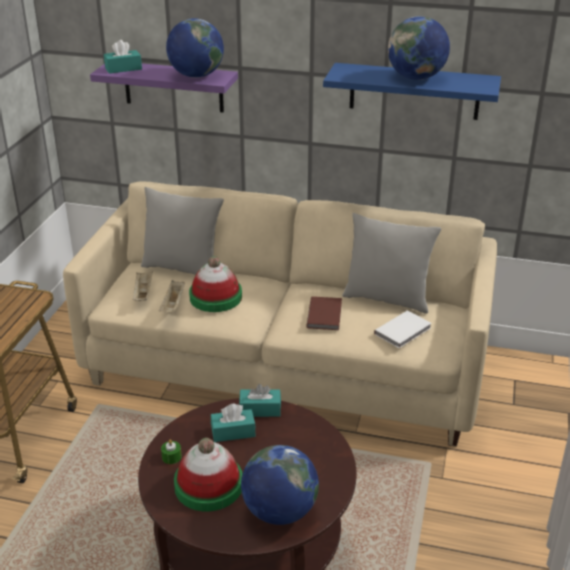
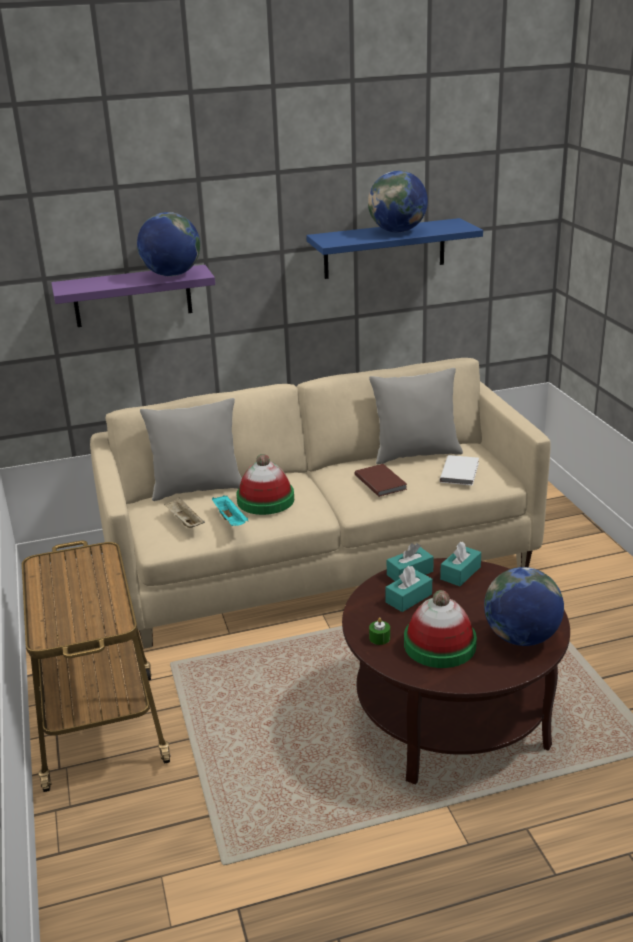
camera: 30 degrees left, 5 degrees down
(123, 69) = (83, 284): turquoise tissue box -> turquoise tissue box (460, 573)
(173, 305) = (231, 520): beige tray -> turquoise tray

